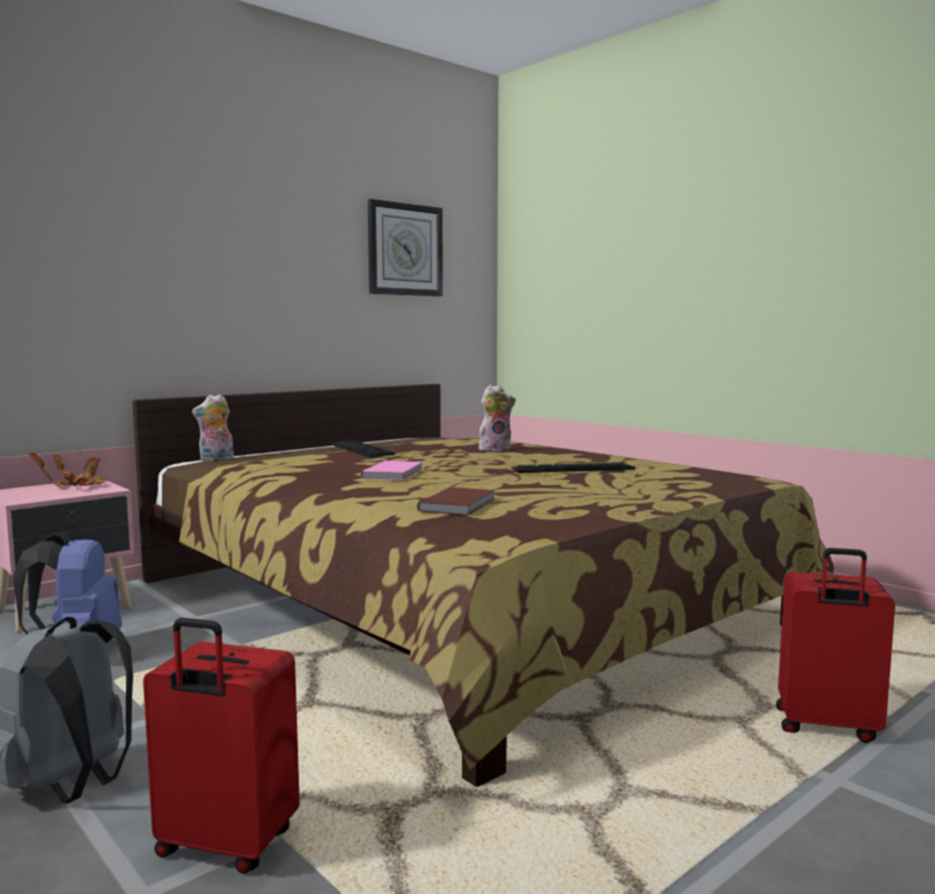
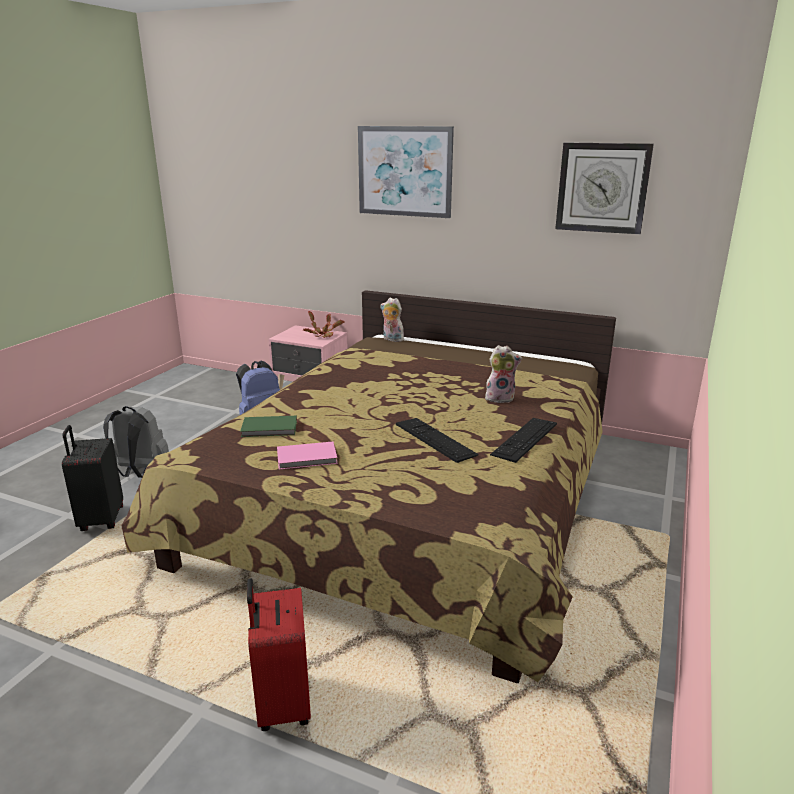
camera: 65 degrees right, 15 degrees up
(183, 218) = (405, 171): none -> picture
(225, 846) = (100, 520): red suitcase -> black suitcase
(360, 449) = (444, 362): keyboard -> keyboard (525, 439)
(394, 473) = (357, 391): pink book -> pink book (307, 458)
(460, 505) = (270, 429): brown book -> green book
(495, 449) = (500, 398): plush toy -> plush toy turned 45 degrees counterclockwise

